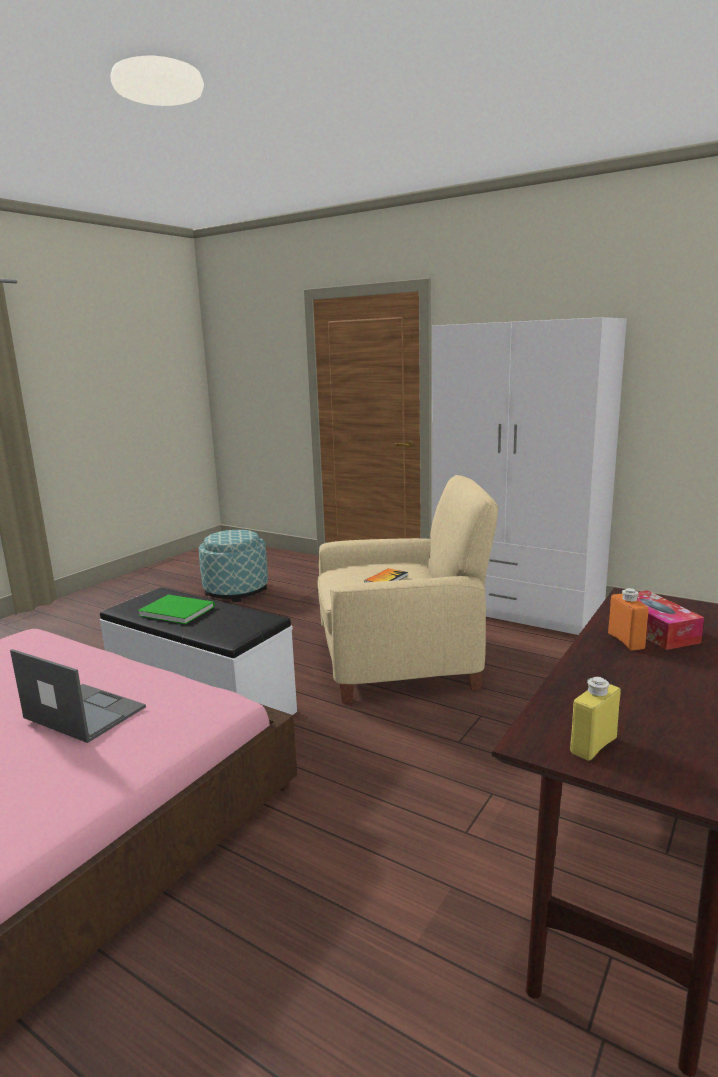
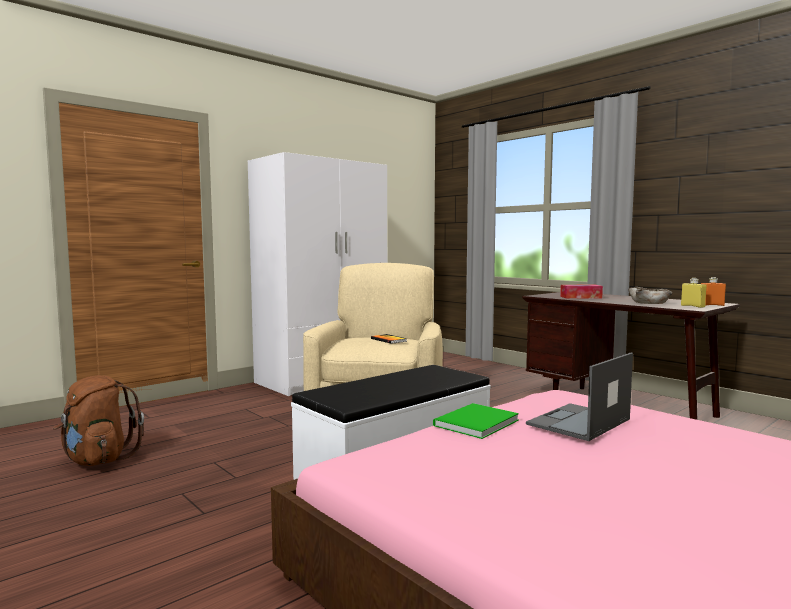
camera: 75 degrees left, 10 degrees down
(176, 610) = (381, 387): green book -> green book (473, 423)
(236, 591) = (97, 460): ottoman -> brown backpack
(626, 641) = (592, 299): orange bottle -> orange bottle (711, 305)
(627, 697) = (649, 302): none -> beige bowl

